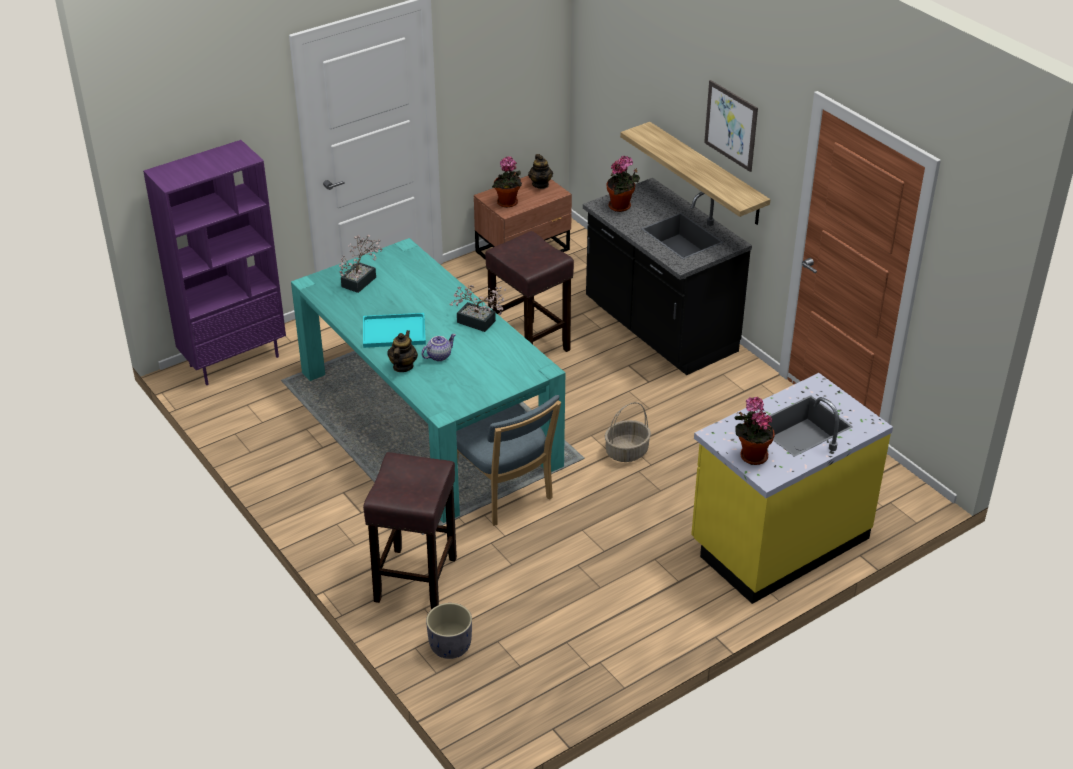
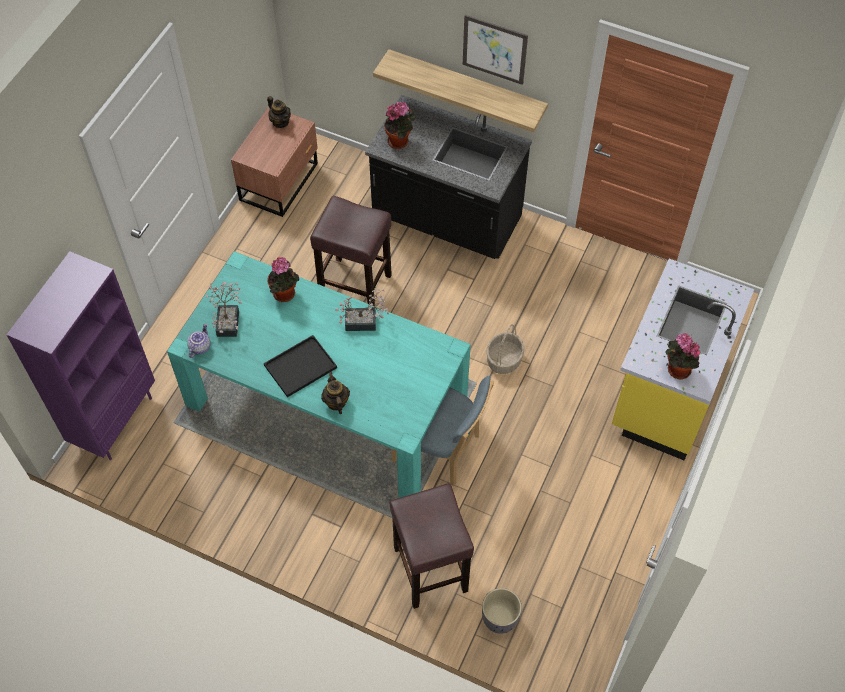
camera: 30 degrees left, 20 degrees up
(392, 332) = (299, 368): turquoise tray -> black tray
(439, 356) = (357, 375): teapot -> teapot (199, 347)
(508, 203) = (268, 157): potted plant -> potted plant (285, 294)

